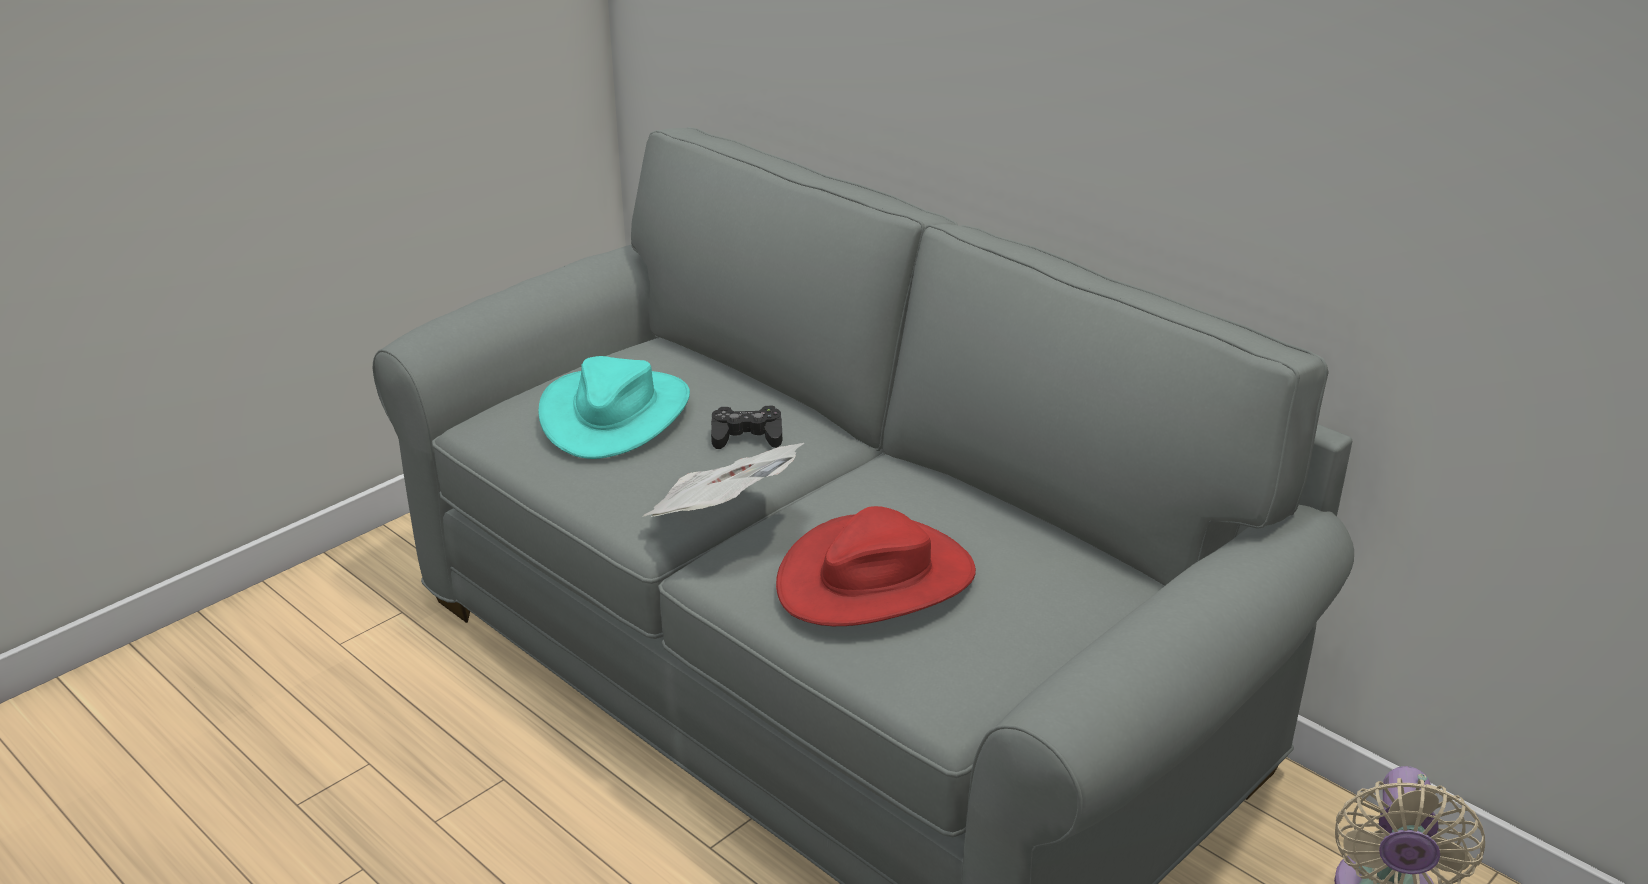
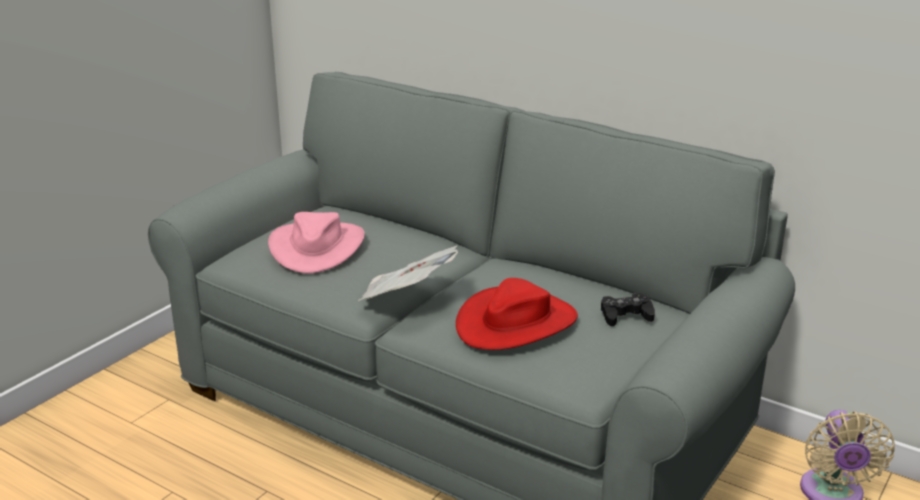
camera: 10 degrees left, 5 degrees down
(615, 413) = (317, 247): turquoise hat -> pink hat
(747, 436) = (406, 253): black game controller -> black game controller (625, 315)

